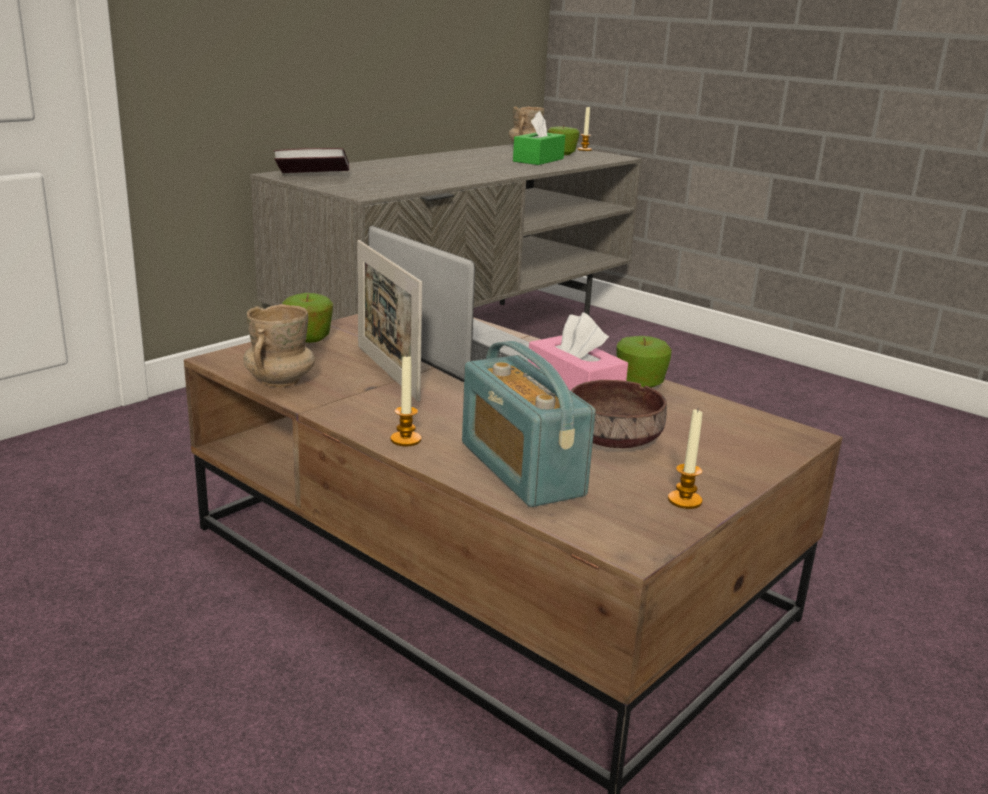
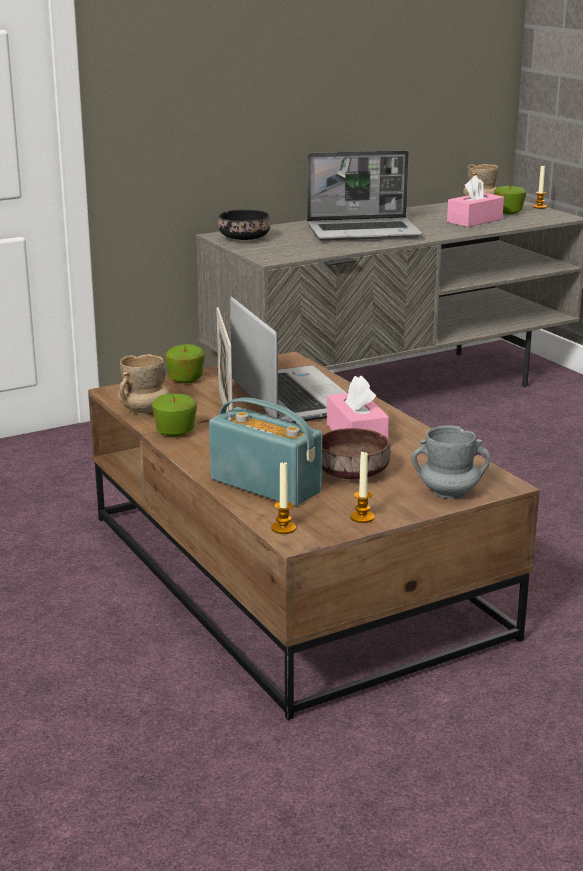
camera: 20 degrees right, 0 degrees up
(312, 177) = (244, 239): book -> black bowl
(405, 439) = (202, 459): candle -> candle (283, 528)
(439, 170) = (364, 232): none -> laptop
(521, 469) = (265, 485): radio -> radio turned 135 degrees clockwise
(538, 160) = (474, 221): green tissue box -> pink tissue box
(639, 384) = (414, 435): apple -> apple (175, 432)
(751, 452) = (449, 492): none -> grey mug

